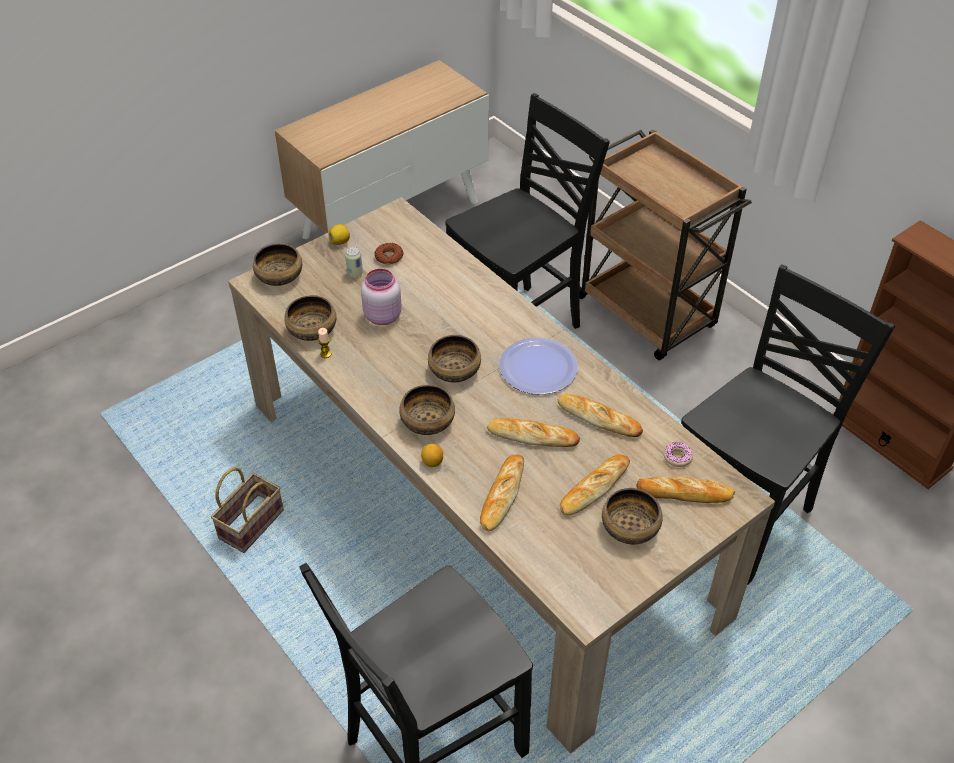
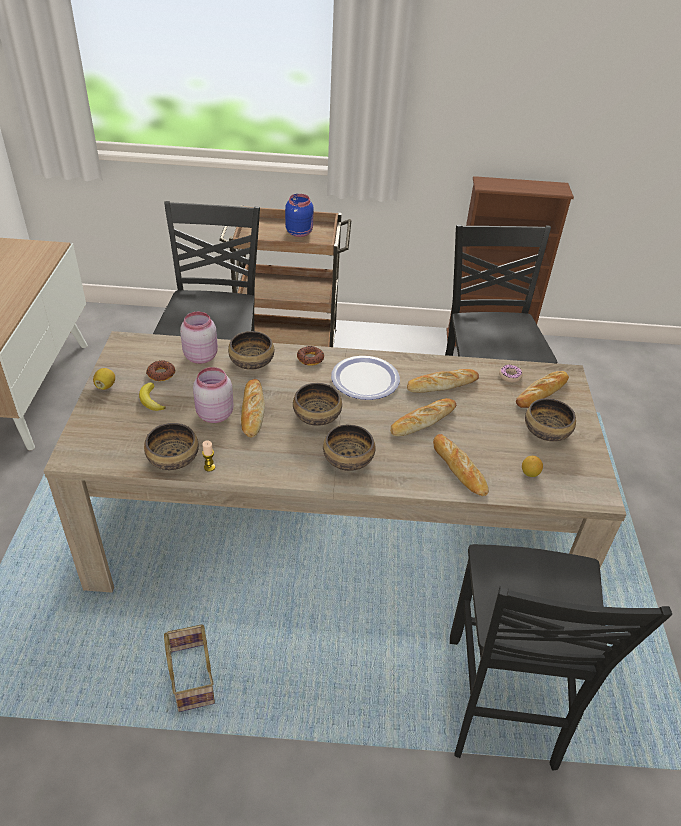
camera: 50 degrees left, 5 degrees down
(280, 276) = (88, 439): bowl -> bowl (252, 361)
(355, 274) = (151, 400): can -> banana
(432, 462) = (389, 482): lemon -> lemon (530, 473)
(436, 260) = (200, 356): none -> pink jar
(519, 319) = (310, 359): none -> donut
(594, 488) = (497, 424): bread -> bread (252, 411)
(681, 188) = (299, 232): none -> blue jar

